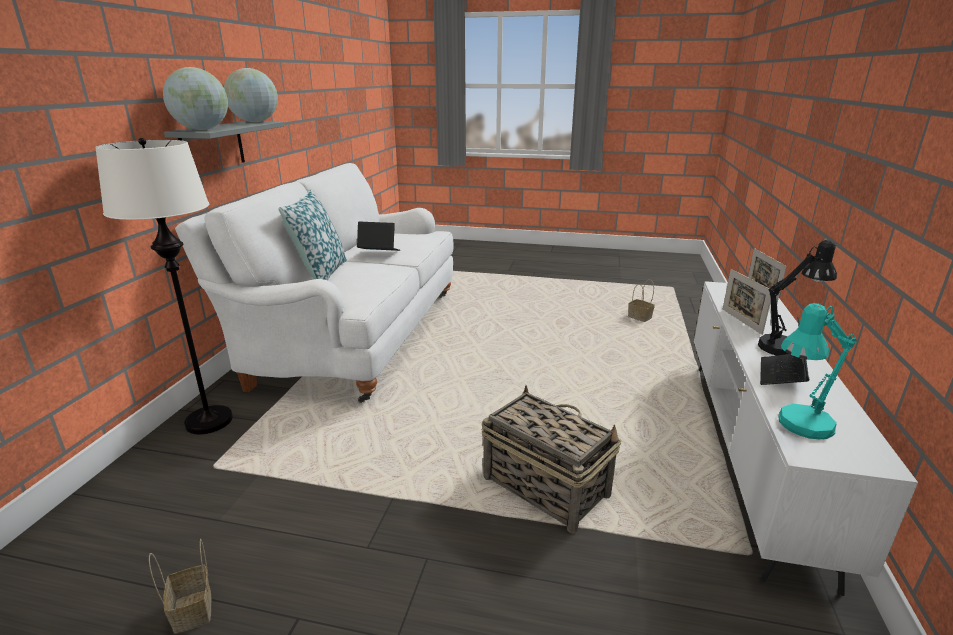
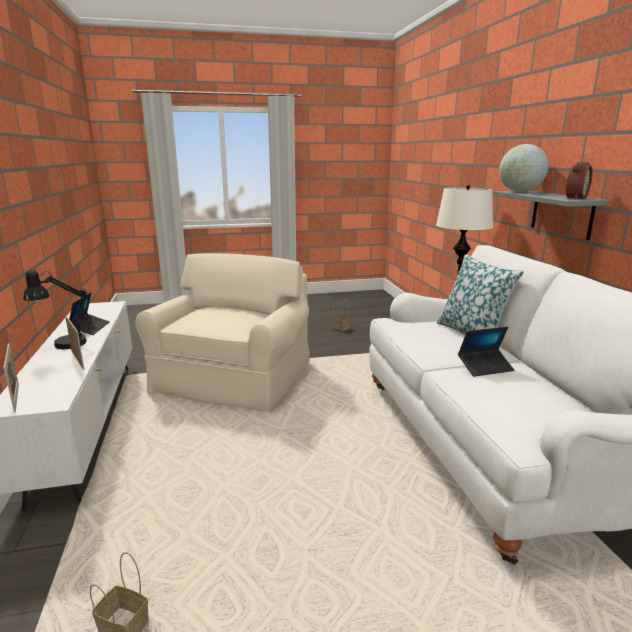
camera: 155 degrees right, 5 degrees down
(255, 122) = (573, 198): globe -> alarm clock
(544, 486) = (233, 377): basket -> beige armchair
(798, 427) = (108, 310): turquoise table lamp -> none

